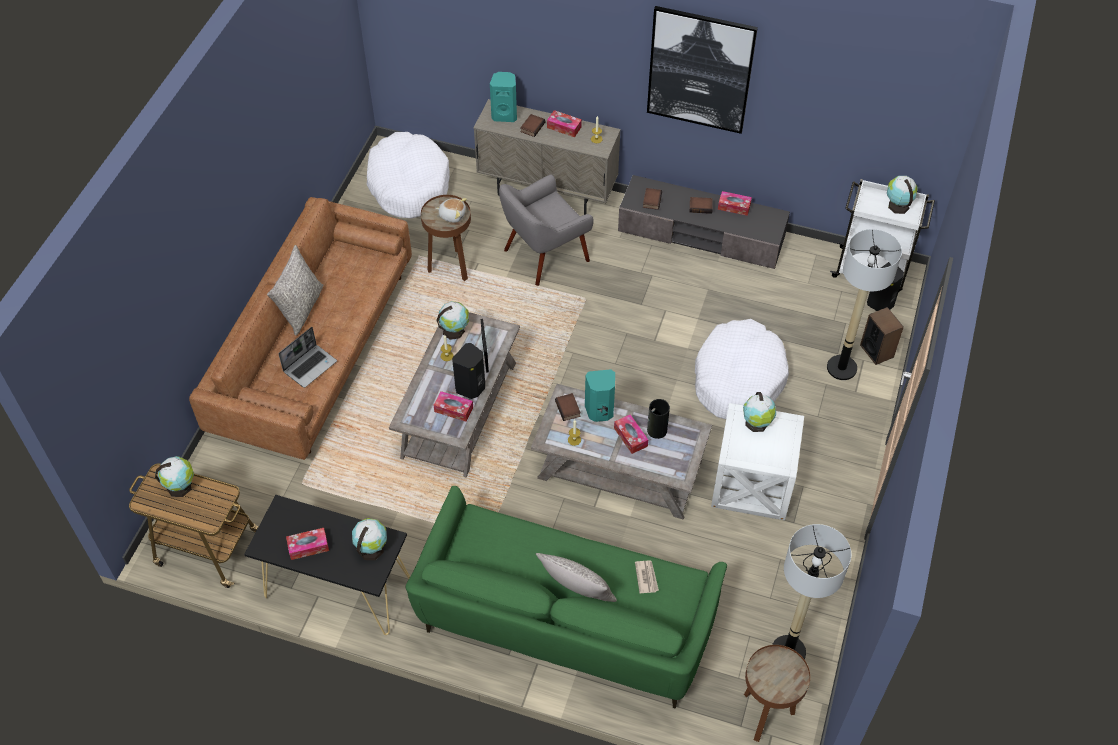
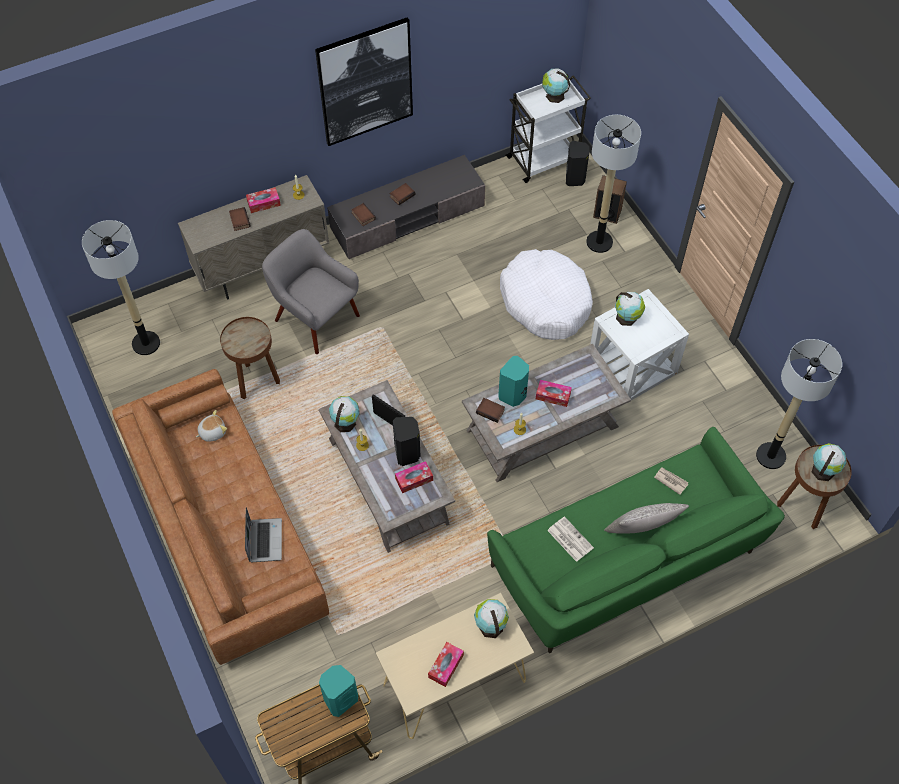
camera: 45 degrees left, 5 degrees up
(181, 486) = (299, 713): globe -> globe (823, 470)
(301, 308) = (202, 503): grey pillow -> none
(337, 588) = (454, 683): black console table -> beige console table
(409, 184) = (146, 343): white dog bed -> floor lamp
(452, 215) = (251, 335): plush toy -> plush toy (212, 432)
(505, 115) = (206, 226): turquoise speaker -> turquoise speaker (340, 699)
(513, 548) = (569, 539): none -> newspaper
(544, 255) = (315, 317): grey armchair -> grey armchair turned 120 degrees clockwise
(656, 430) = (563, 377): vase -> none
(734, 207) = (424, 178): tissue box -> none

